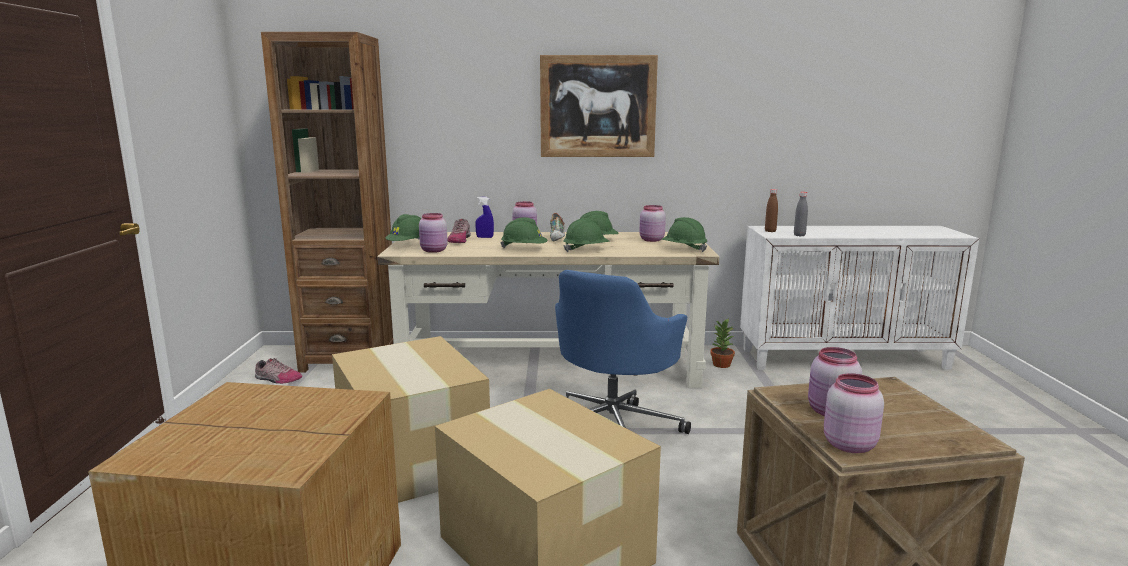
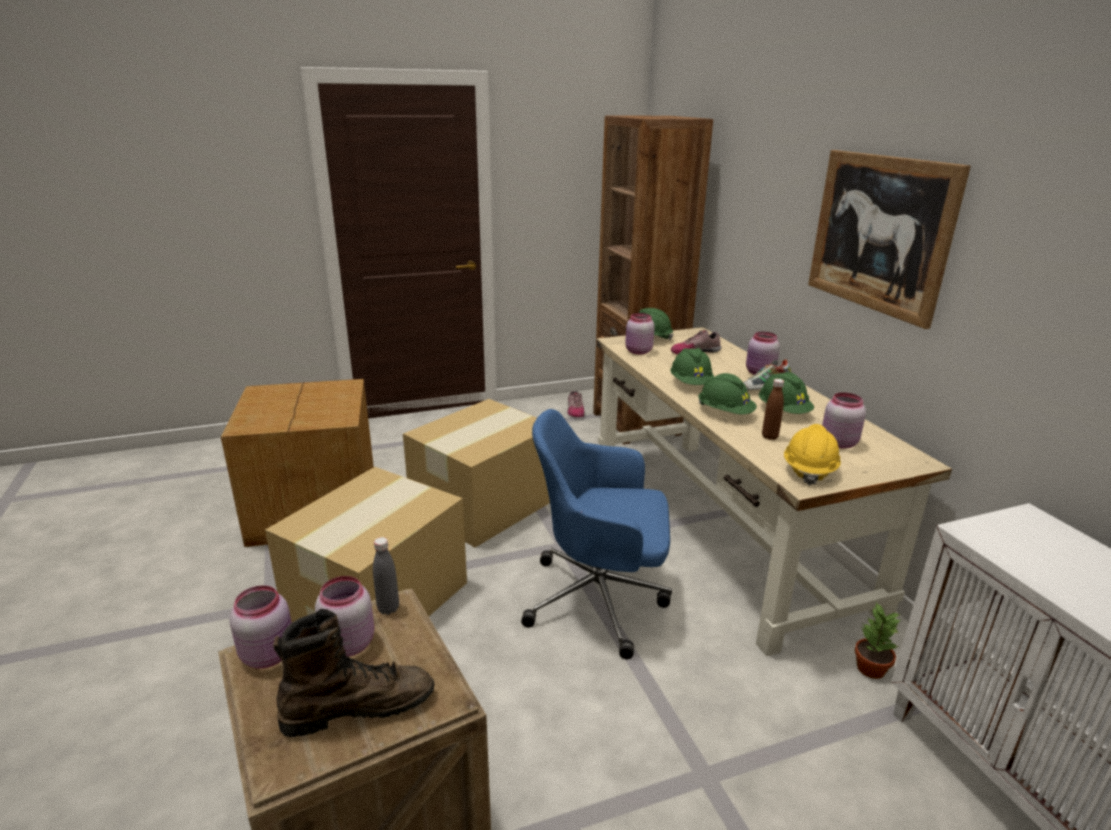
camera: 70 degrees right, 10 degrees up
(484, 237) = (721, 358): blue spray bottle -> none
(683, 249) = (809, 470): green hard hat -> yellow hard hat
(770, 231) = (1006, 527): brown bottle -> brown bottle (769, 437)
(799, 235) = (1013, 558): grey bottle -> grey bottle (388, 608)
(905, 411) = (358, 707): none -> brown boot

